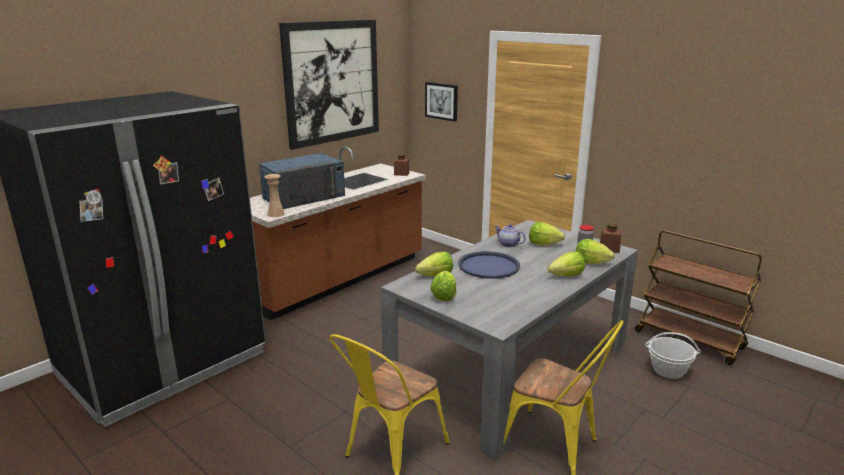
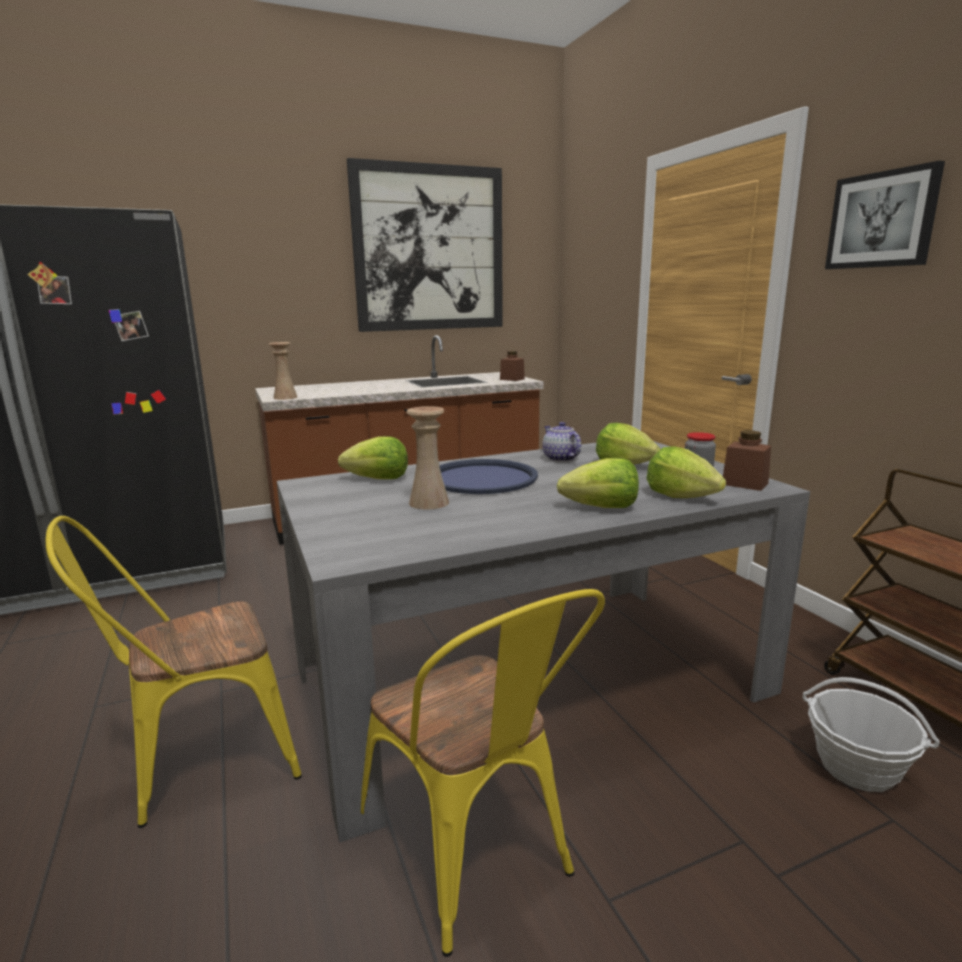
camera: 25 degrees right, 5 degrees down
(304, 196) = (352, 388): blue microwave -> none
(441, 101) = (591, 283): picture -> picture (882, 220)
(444, 296) = (341, 503): lettuce -> none
(486, 287) = (429, 502): none -> beige vase

